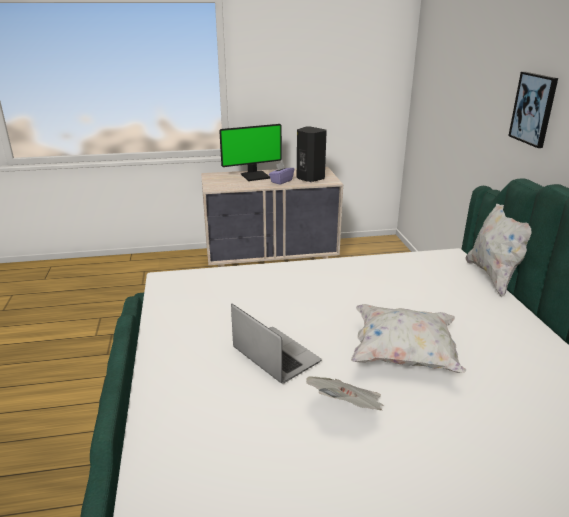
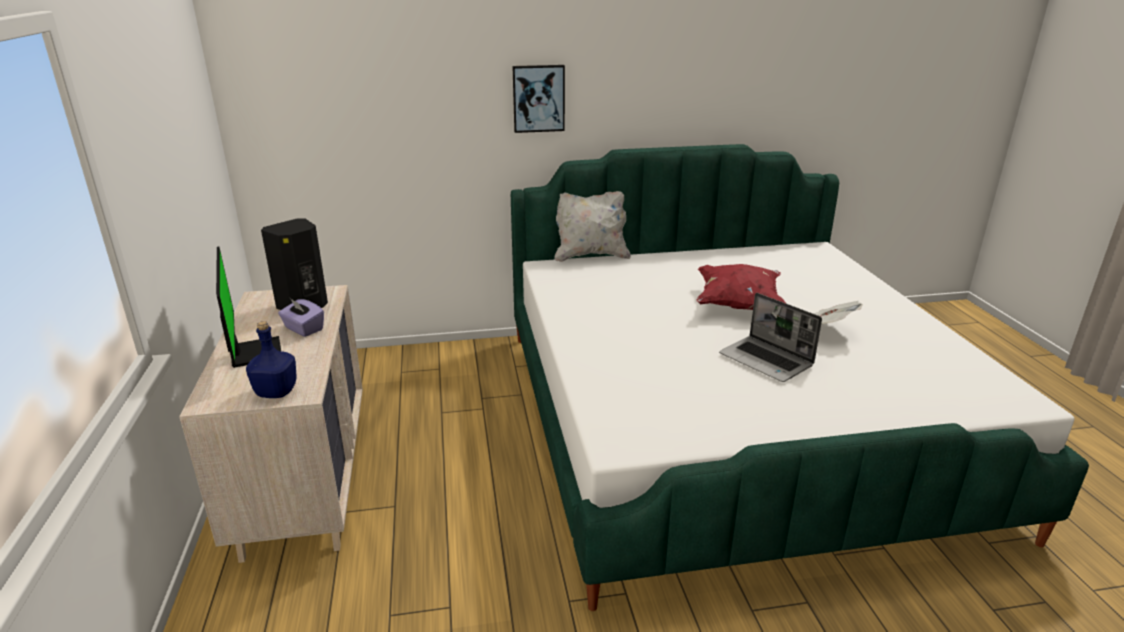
camera: 90 degrees left, 0 degrees up
(215, 183) = (275, 392): none -> blue bottle
(274, 356) = (767, 360): laptop -> laptop turned 90 degrees counterclockwise
(403, 355) = (738, 304): white pillow -> red pillow

